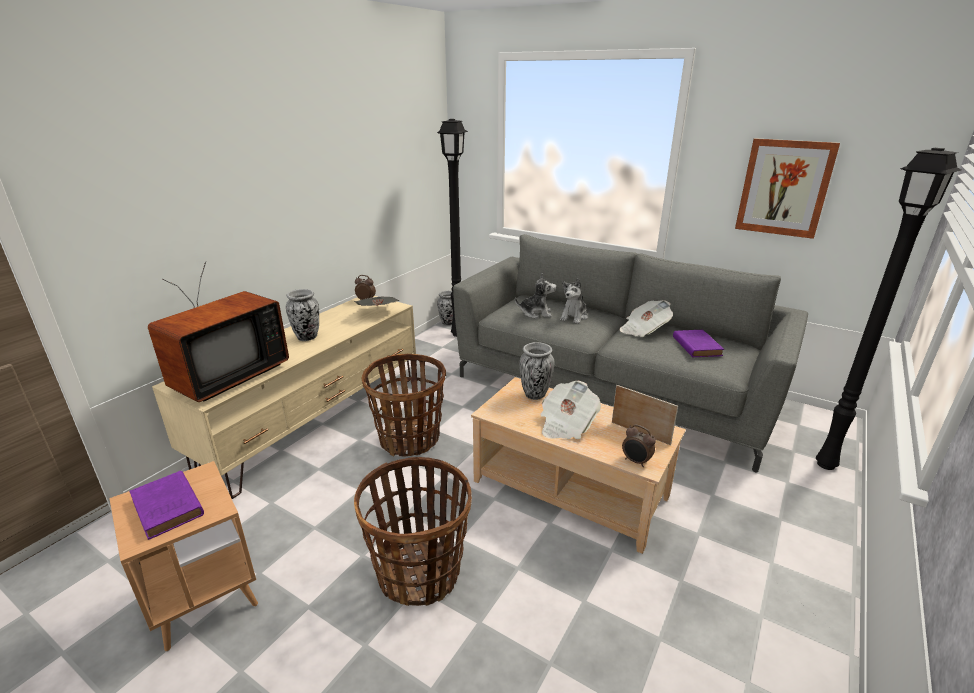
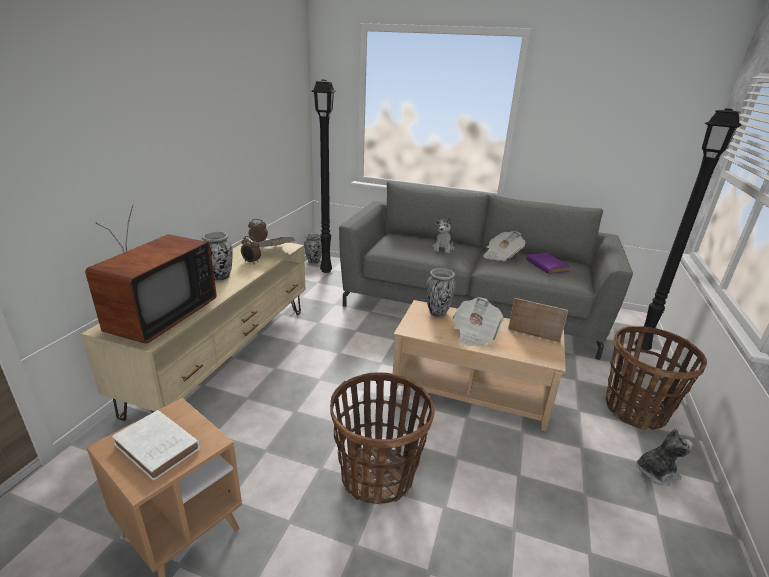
camera: 15 degrees left, 0 degrees up
(168, 508) = (158, 448): purple book -> white book
(409, 439) = (321, 363): basket -> basket (635, 410)
(536, 313) = (411, 247): plush toy -> plush toy (655, 472)
(636, 461) = (541, 357): alarm clock -> alarm clock (251, 262)
(784, 188) = (598, 141): picture -> none

